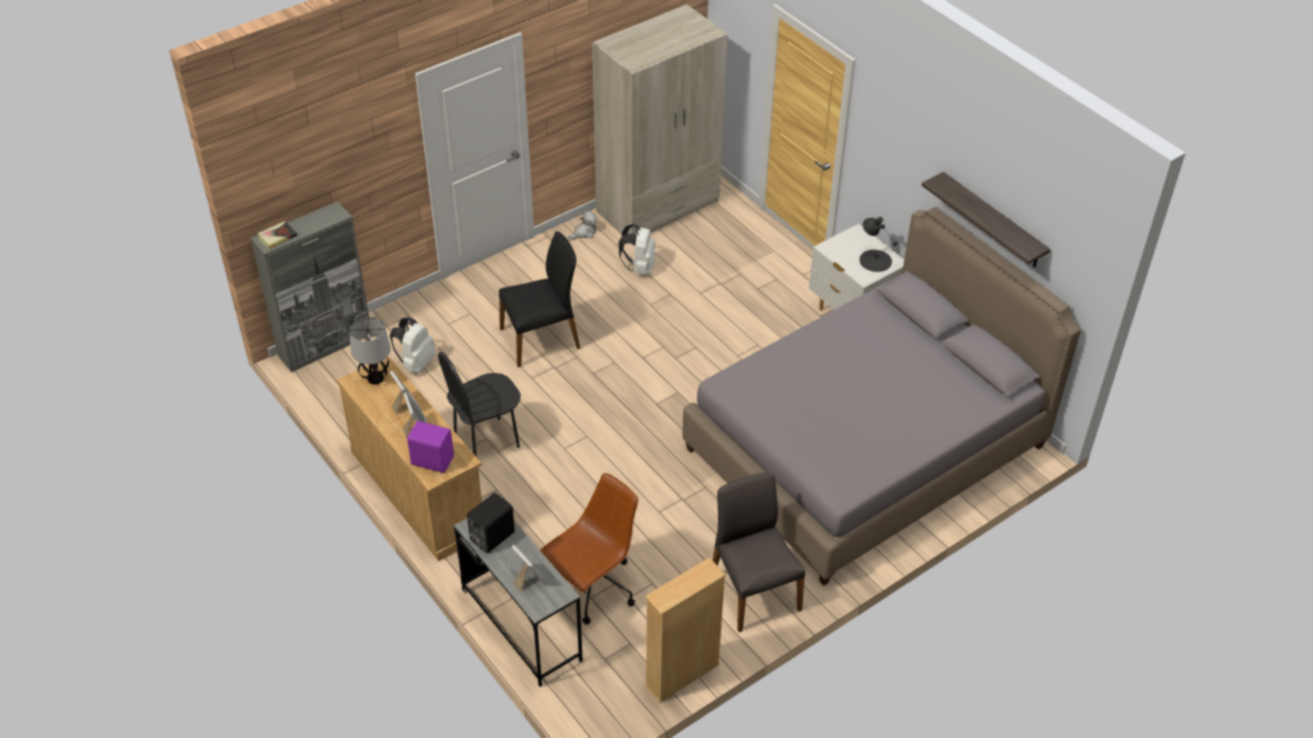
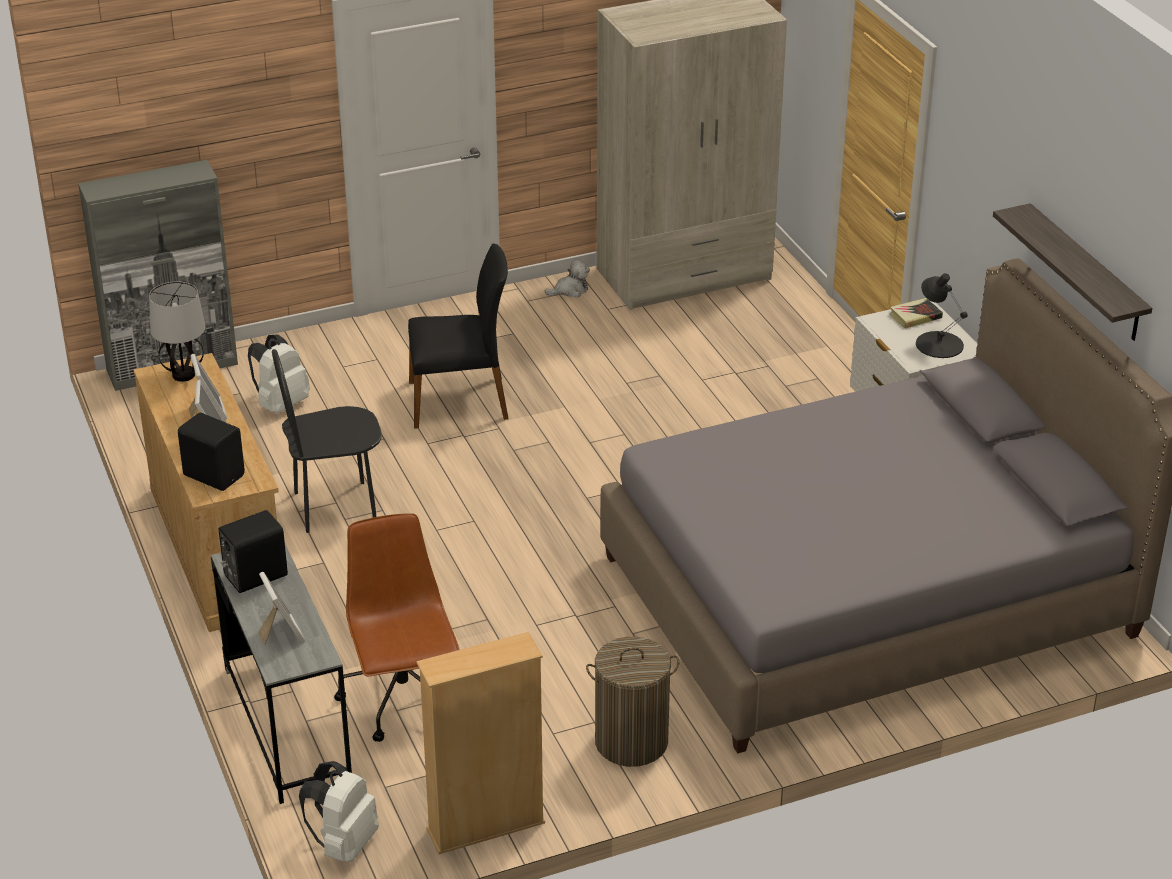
camera: 15 degrees right, 10 degrees down
(277, 237) = (112, 187): book -> book (915, 316)
(432, 460) = (214, 474): purple speaker -> black speaker
(592, 589) = (404, 701): brown office chair -> brown office chair turned 75 degrees counterclockwise
(639, 267) = (629, 339): white backpack -> white backpack (343, 844)
(753, 590) = (631, 742): grey chair -> laundry basket

